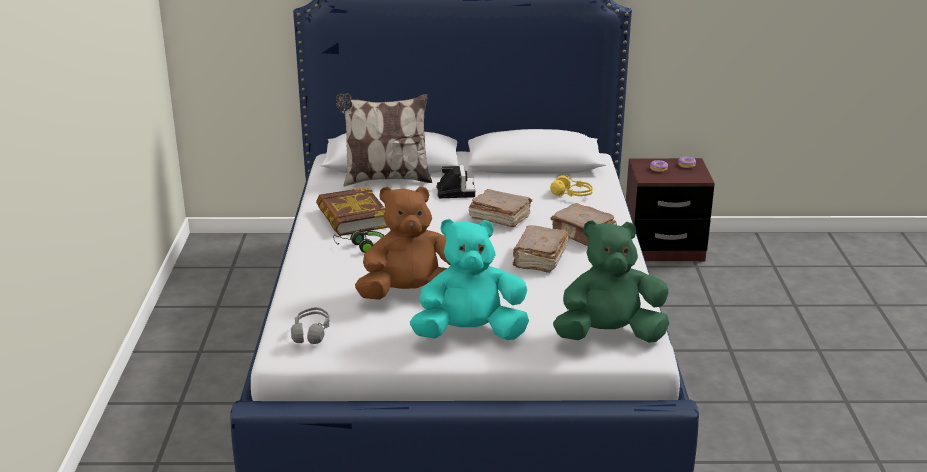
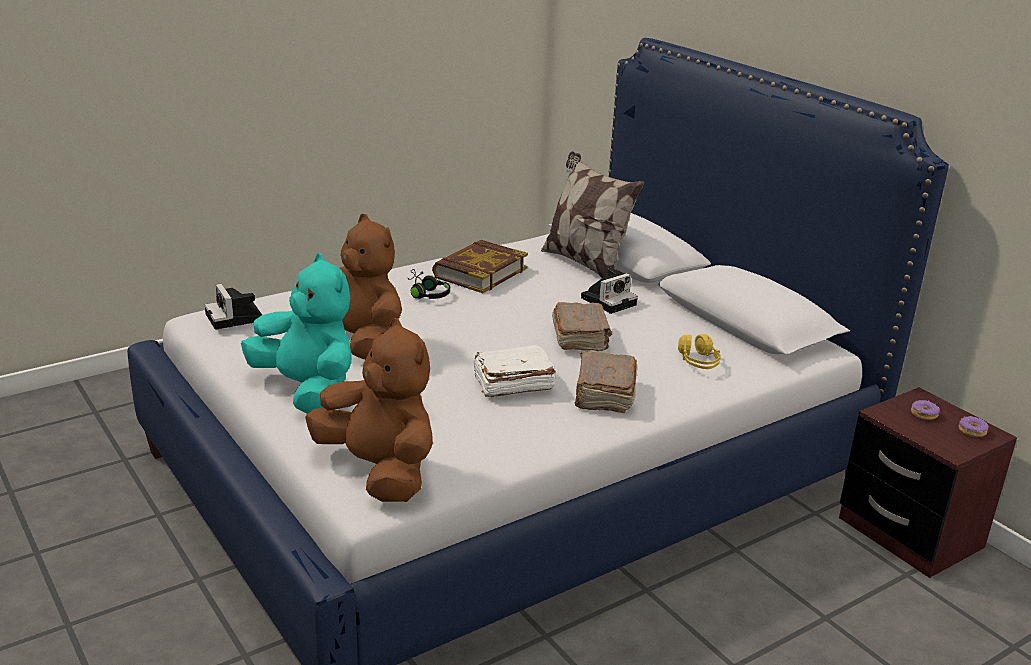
camera: 55 degrees right, 0 degrees up
(311, 333) = (235, 318): grey headphones -> camera
(539, 259) = (512, 384): brown book -> white book
(609, 336) = (379, 471): green plush toy -> brown plush toy

